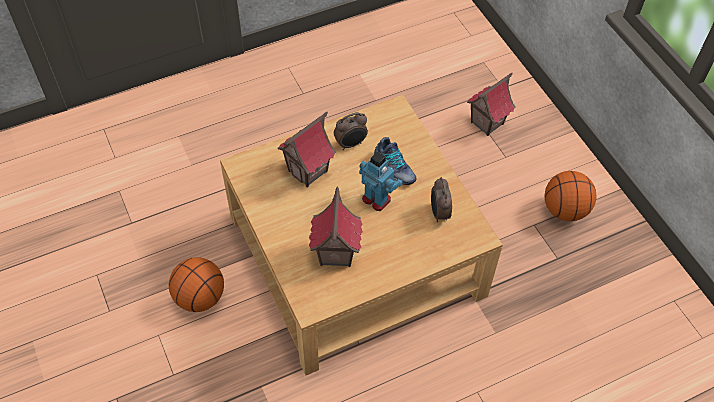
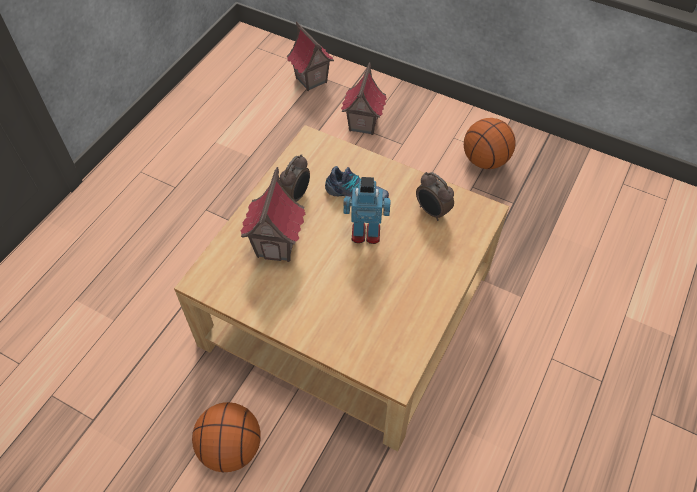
camera: 35 degrees left, 0 degrees up
(335, 253) = (373, 308): toy house -> toy house (311, 80)

